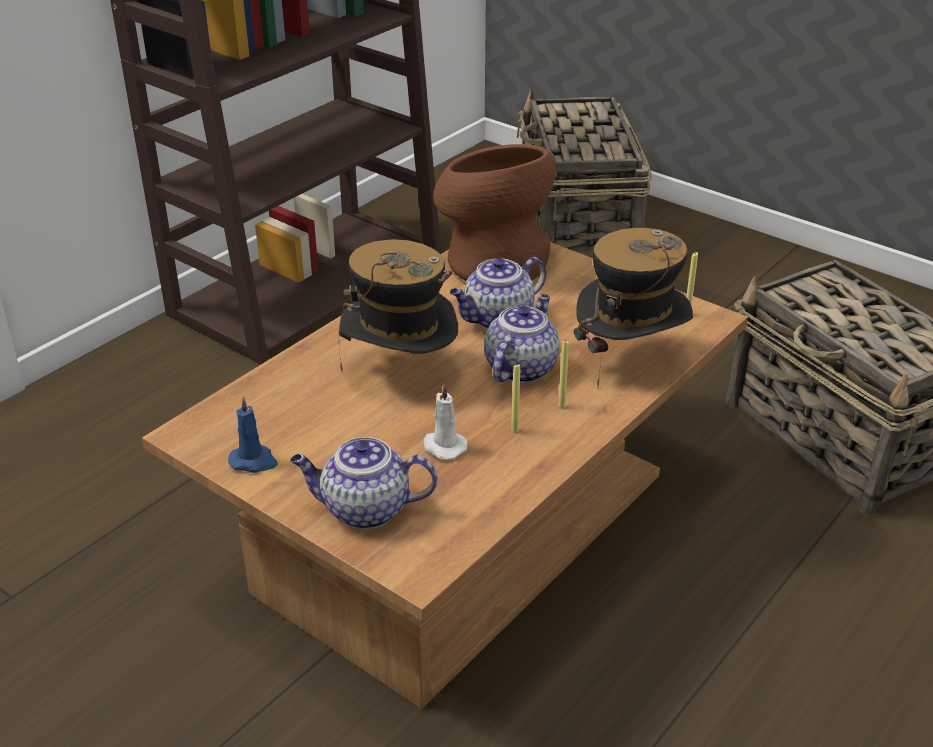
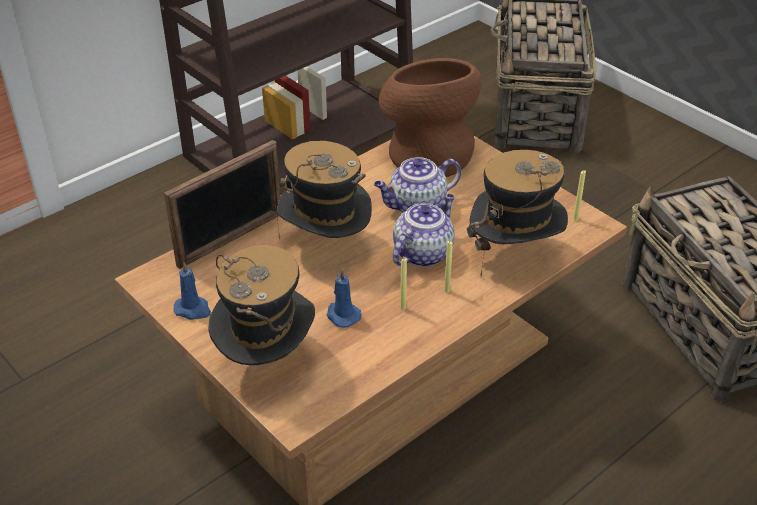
camera: 10 degrees right, 5 degrees up
(280, 378) = (231, 240): none -> picture frame
(364, 510) = (266, 362): teapot -> hat
(443, 446) = (342, 315): white candle -> blue candle

